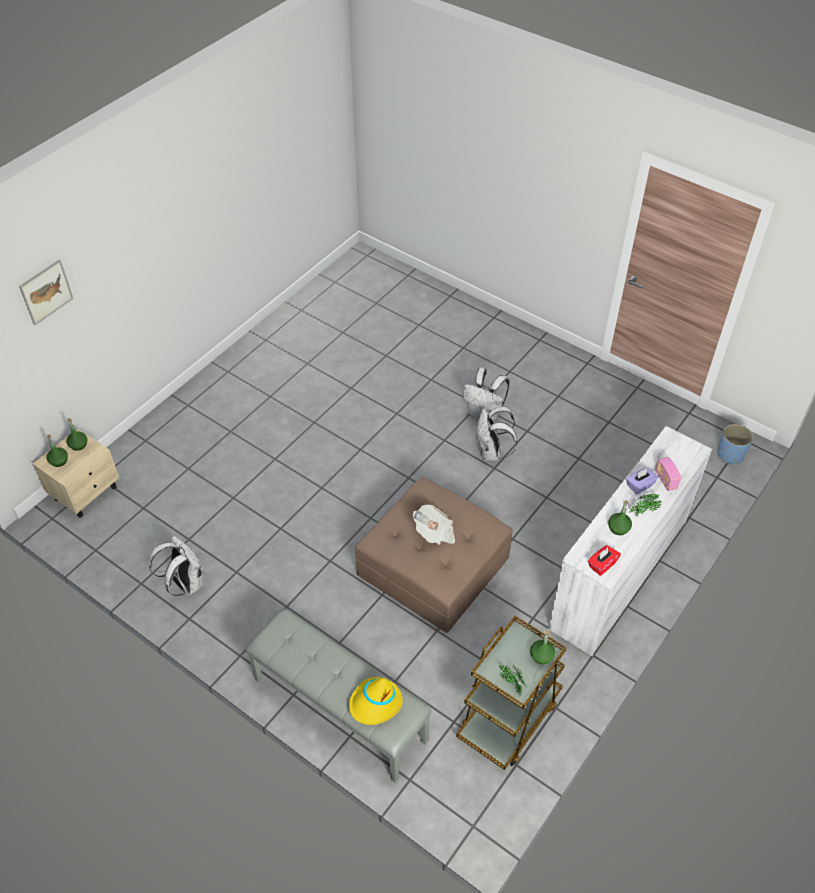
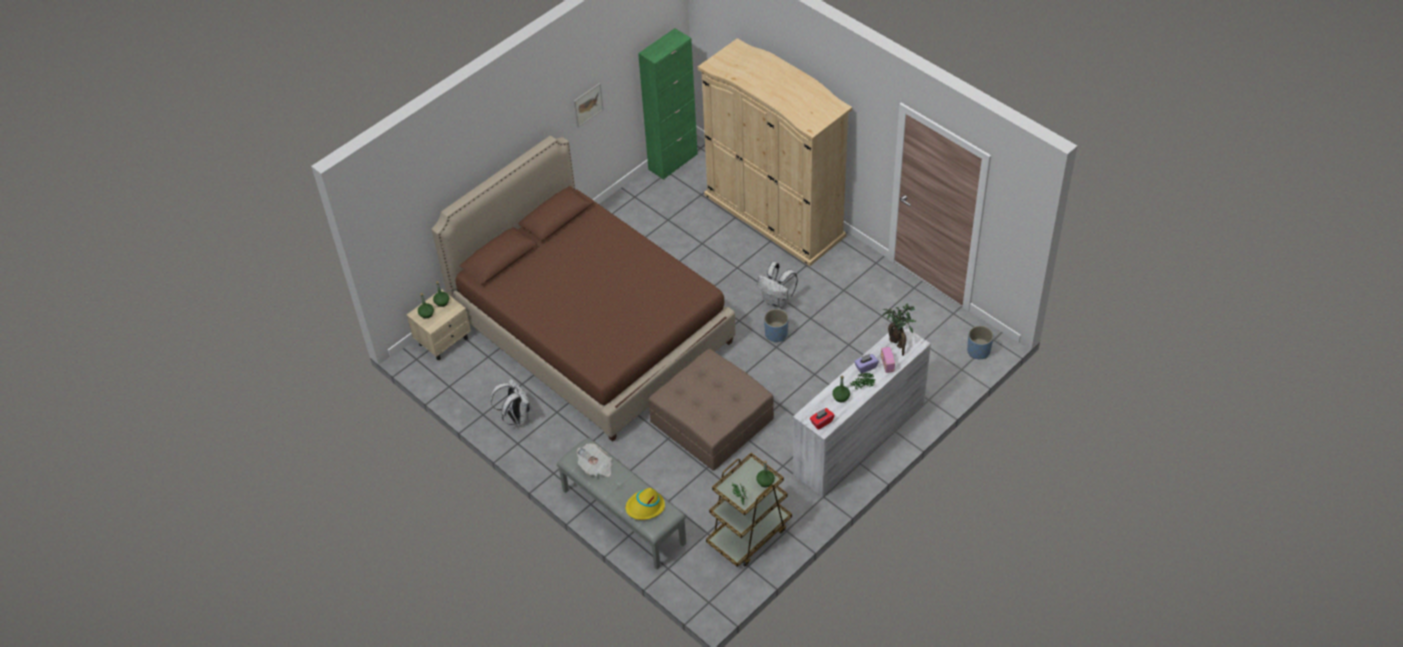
camera: 10 degrees right, 0 degrees up
(46, 292) = (430, 186): picture -> picture (588, 104)
(269, 464) = (592, 329): none -> brown bed
(339, 271) = (673, 162): none -> green cabinet
(435, 533) = (710, 392): newspaper -> newspaper (596, 466)
(462, 320) = (774, 215): none -> beige wardrobe
(491, 453) = (776, 334): white backpack -> blue planter
(672, 453) = (898, 344): none -> potted plant

